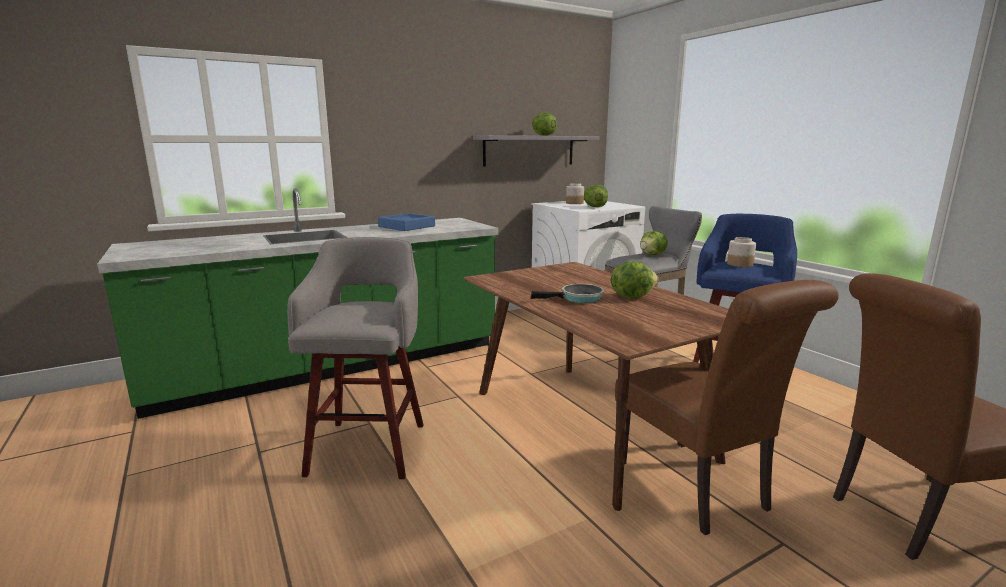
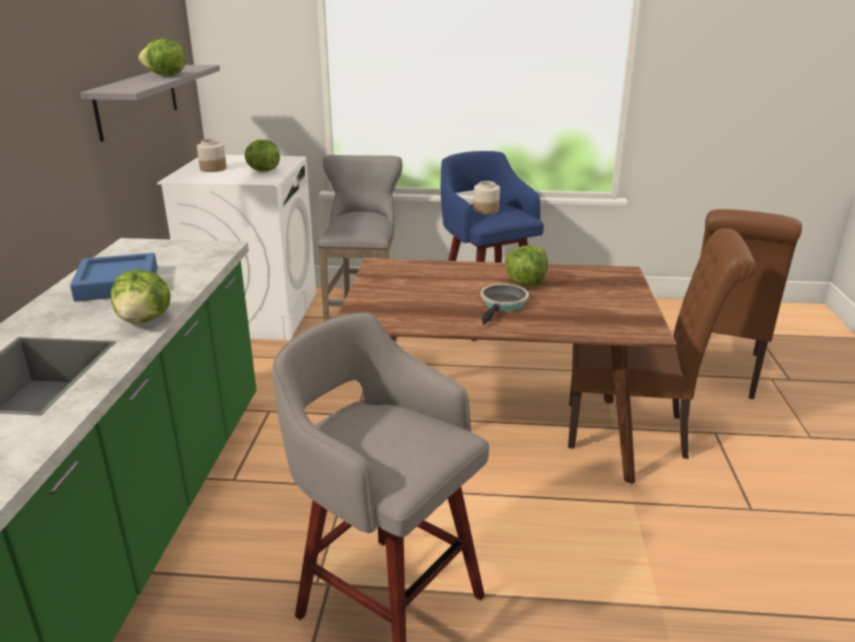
camera: 55 degrees left, 10 degrees up
(652, 255) = (362, 218): lettuce -> lettuce (145, 320)

